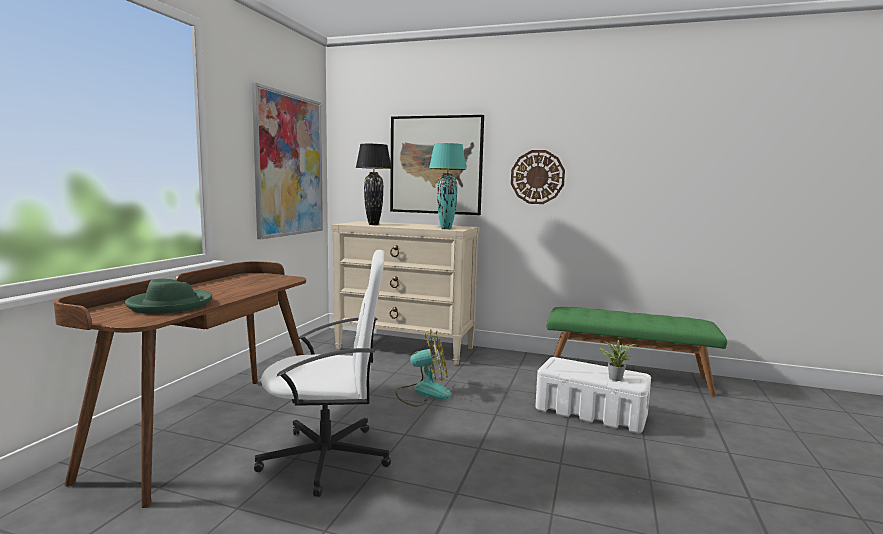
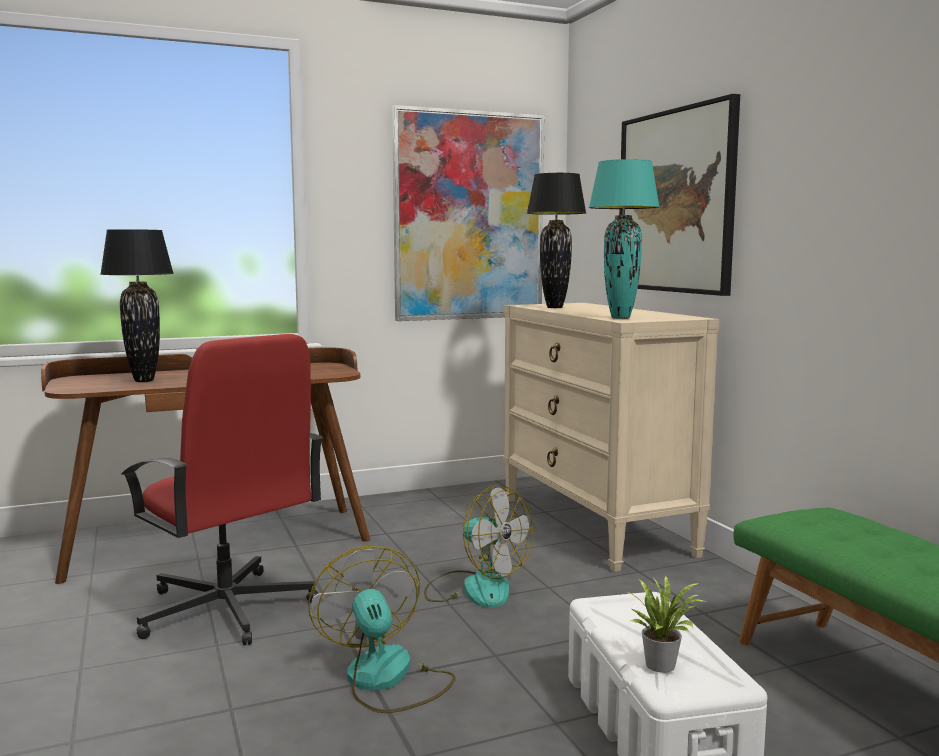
camera: 50 degrees right, 0 degrees up
(170, 305) = (143, 381): green hat -> black table lamp
(328, 458) = (226, 610): white office chair -> red office chair
(483, 444) = (386, 680): none -> fan
(537, 177) = (819, 213): wall clock -> none

